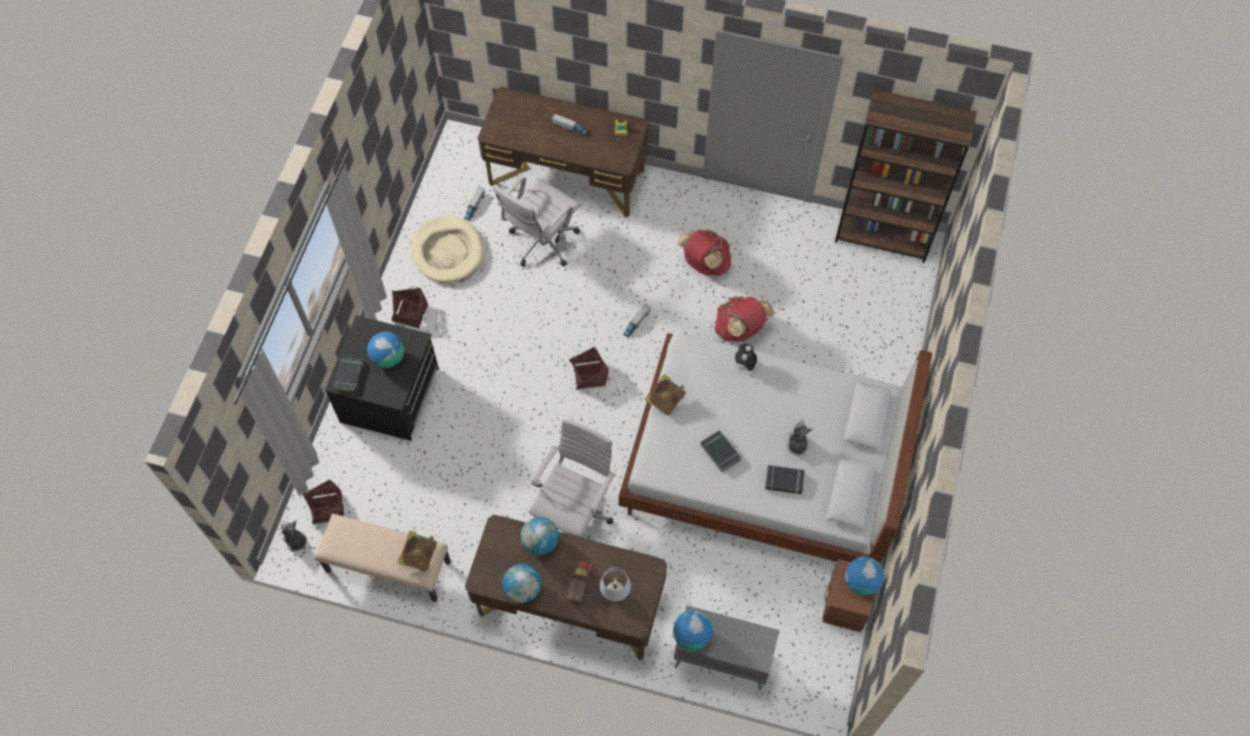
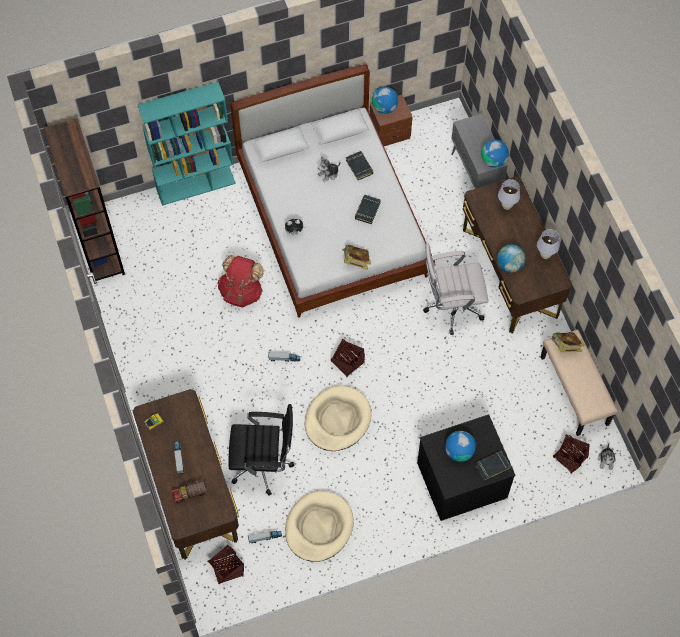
camera: 125 degrees left, 0 degrees up
(410, 314) = (390, 515): basket -> basket (227, 568)
(523, 589) = (545, 255): globe -> white table lamp
(536, 329) = (337, 419): none -> beige dog bed
(541, 244) = (264, 465): white office chair -> black office chair
(579, 584) = (516, 228): toy truck -> toy truck (190, 493)
(704, 264) = (203, 345): red backpack -> none
(903, 362) = (196, 185): none -> turquoise bookcase

